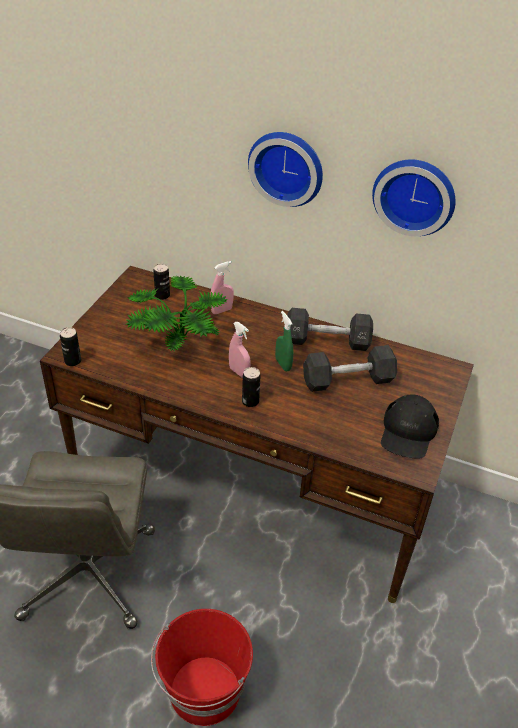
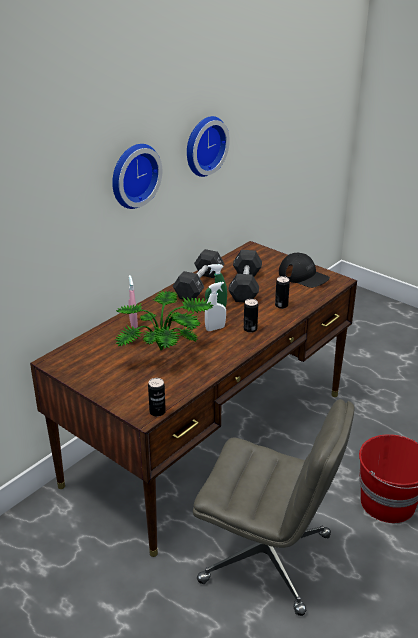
camera: 70 degrees left, 10 degrees down
(162, 295) = (92, 350): can -> can (281, 305)
(239, 372) = (215, 328): pink spray bottle -> white spray bottle

